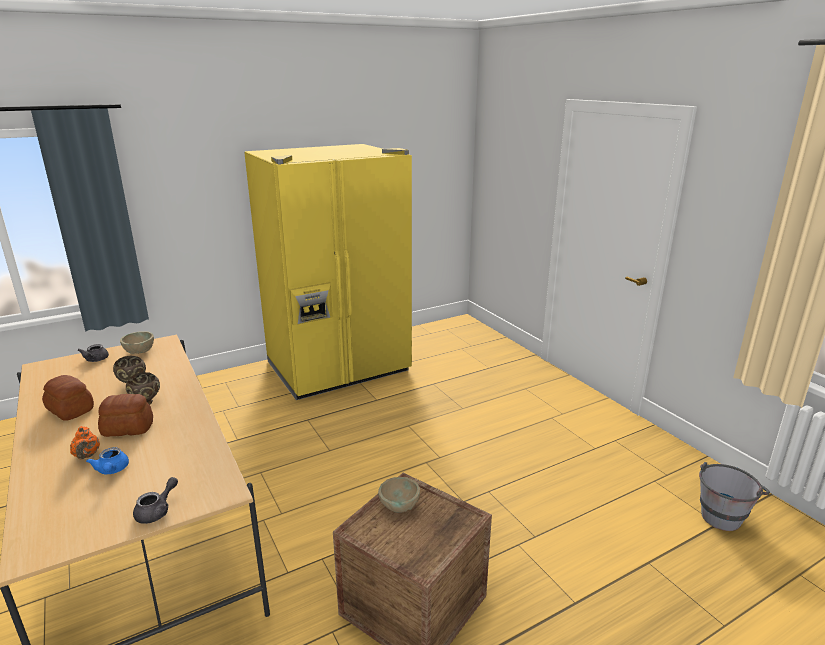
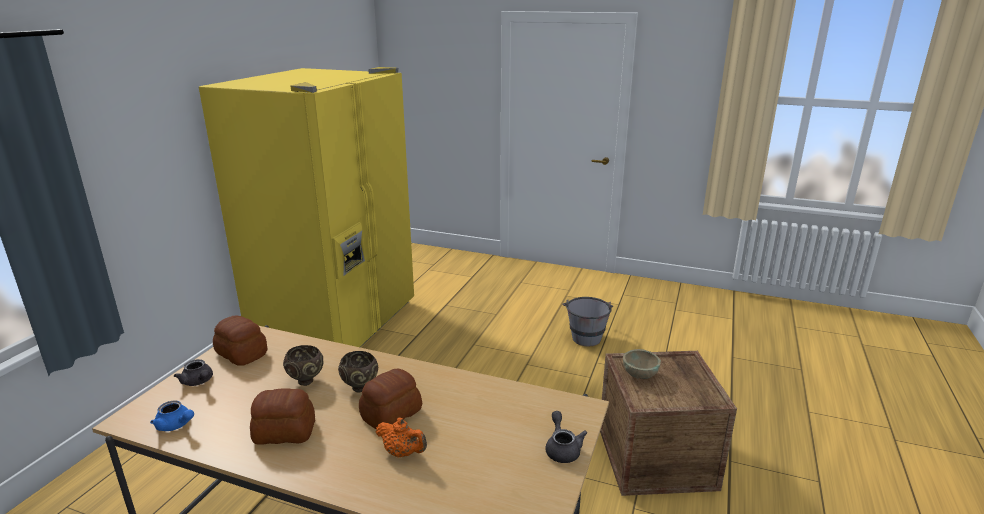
camera: 40 degrees left, 0 degrees up
(112, 470) = (455, 448): blue teapot -> blue teapot (176, 425)
(140, 352) = (242, 353): beige bowl -> bread
(723, 514) = (728, 312): grey bucket -> grey bucket (585, 335)

